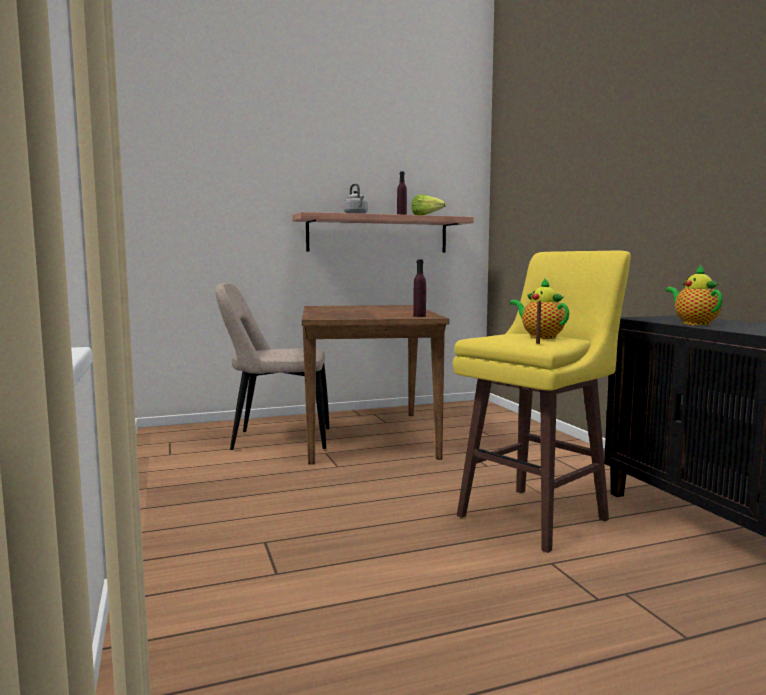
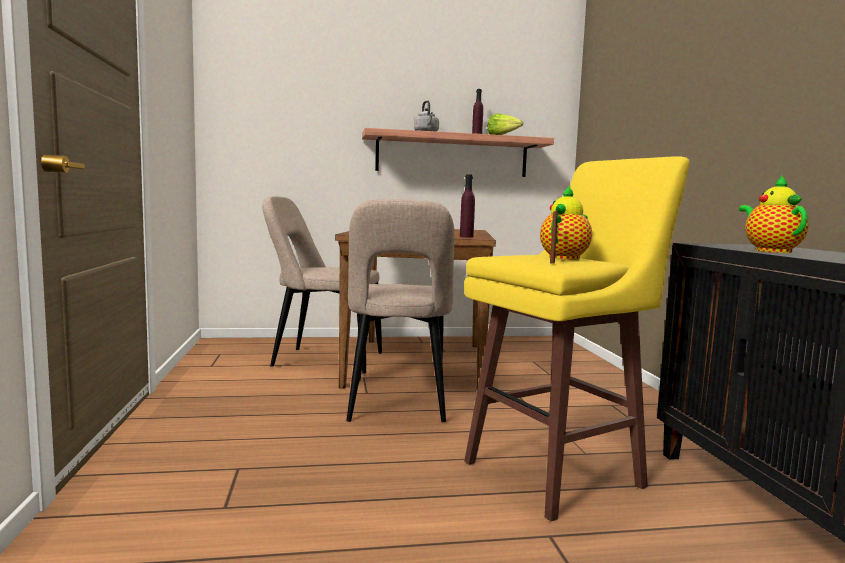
camera: 10 degrees right, 0 degrees up
(370, 473) = (397, 403): none -> beige chair
(540, 337) = (565, 258): teapot -> teapot turned 60 degrees clockwise

